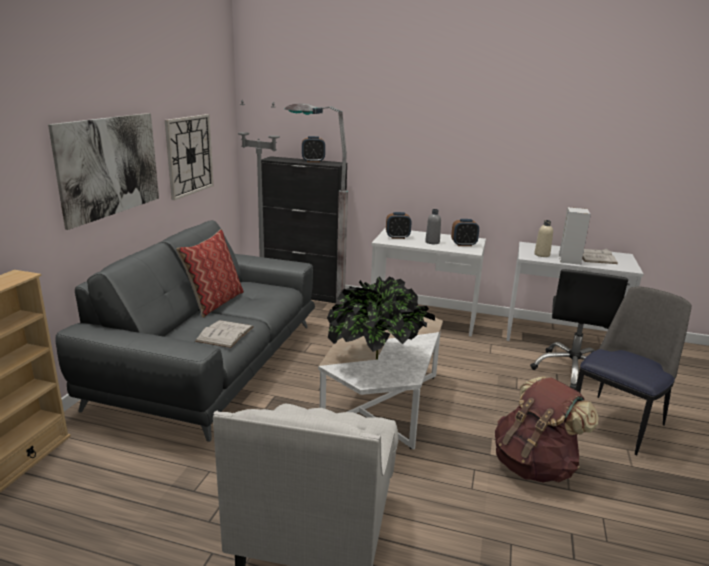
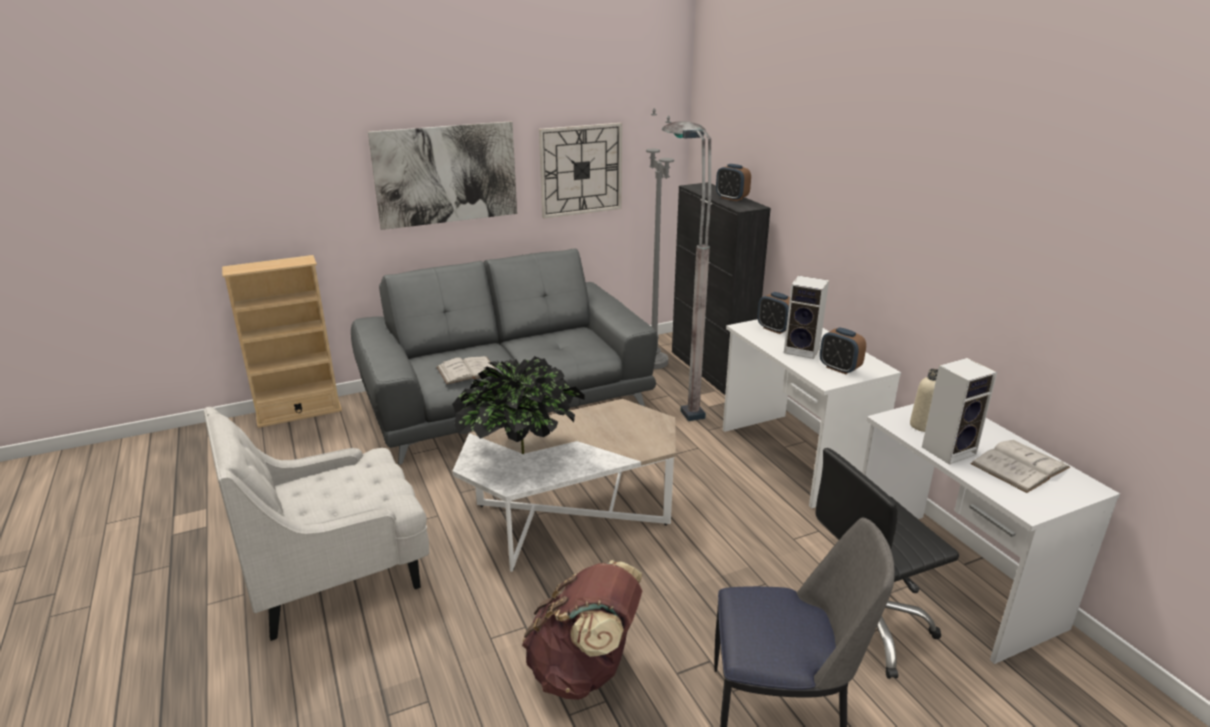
camera: 50 degrees right, 5 degrees up
(214, 302) = (518, 339): pillow -> none
(432, 242) = (803, 350): grey bottle -> speaker

